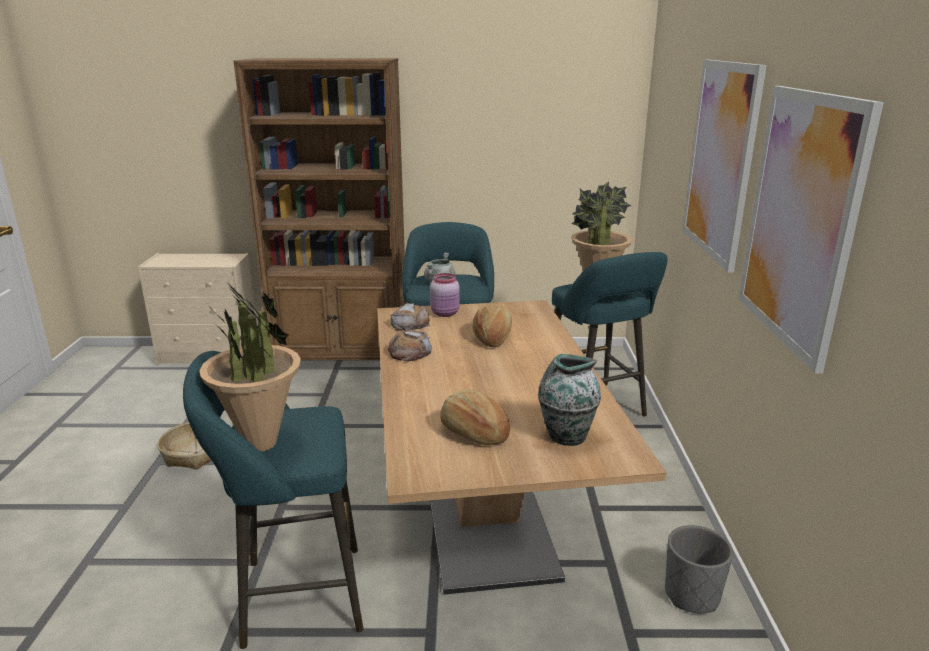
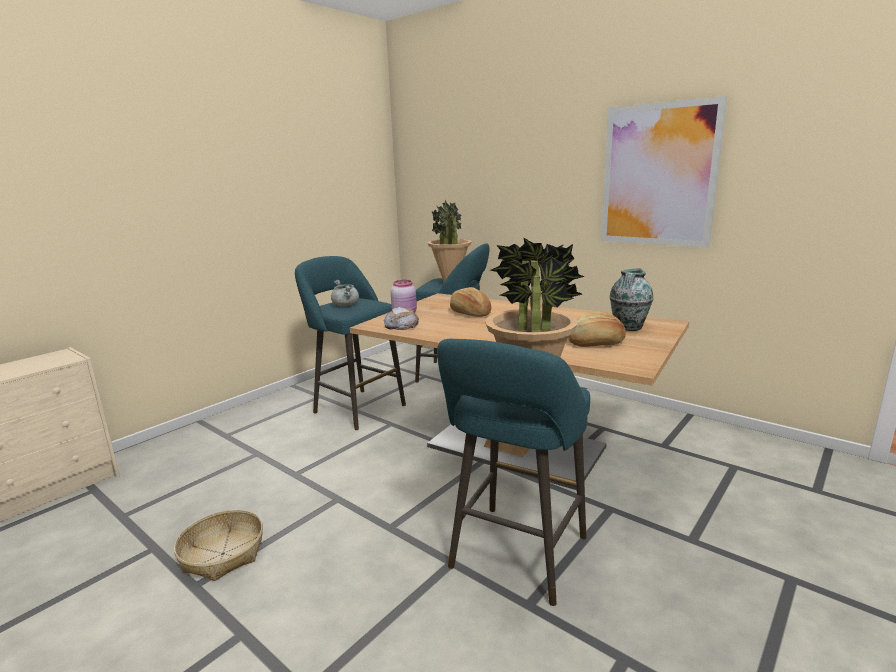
camera: 50 degrees left, 5 degrees down
(343, 361) = (221, 429): brown bookcase -> none
(410, 352) = (450, 334): bread -> none
(692, 595) = (649, 418): grey planter -> none
(720, 160) = (540, 167): picture -> none

